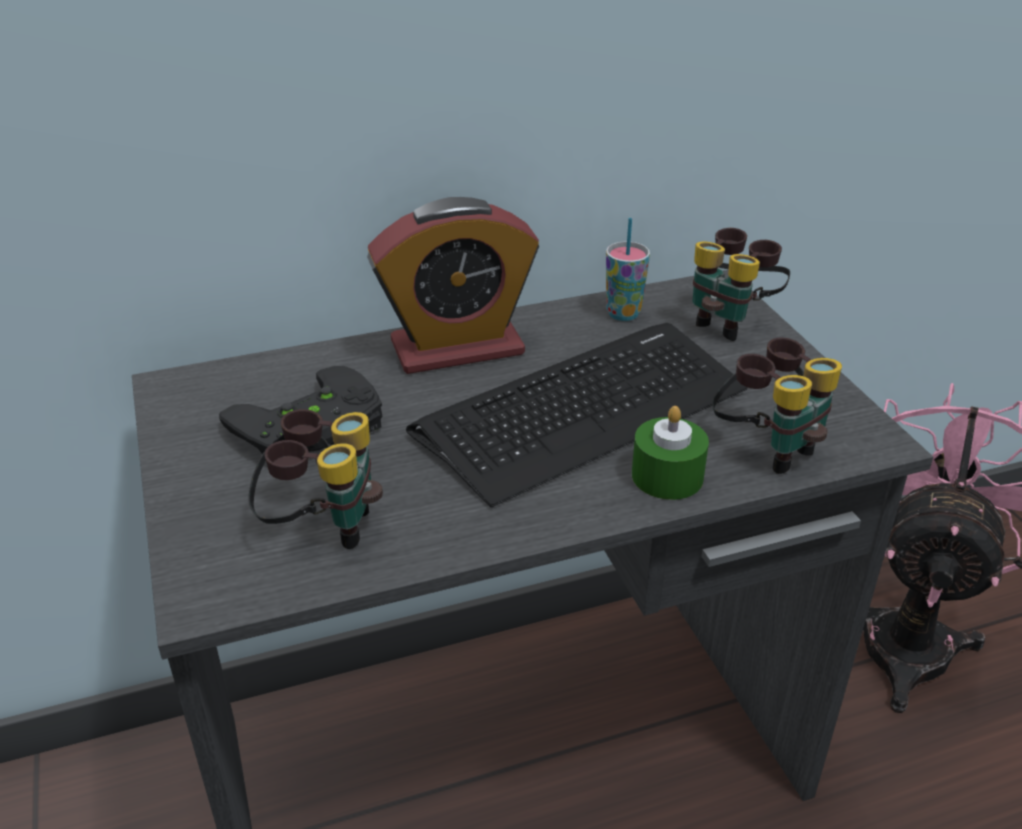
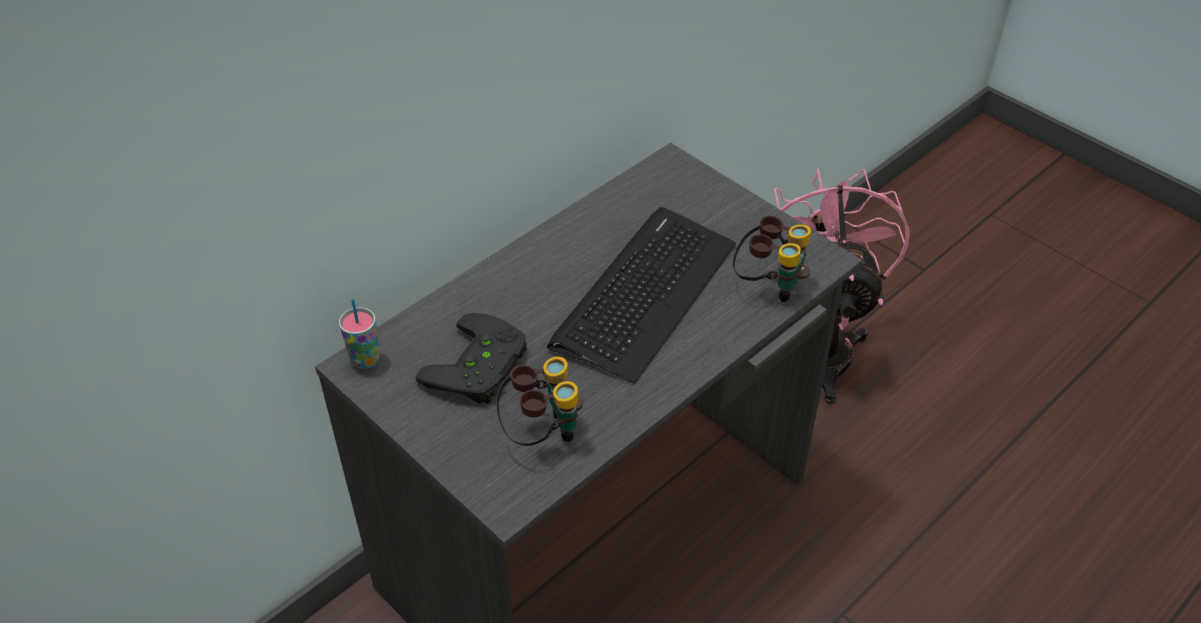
camera: 25 degrees left, 10 degrees up
(457, 348) = (530, 269): alarm clock -> none
(623, 314) = (623, 205): cup -> cup (365, 360)
(667, 476) = (723, 325): green candle -> none
(730, 322) = (696, 191): binoculars -> none

